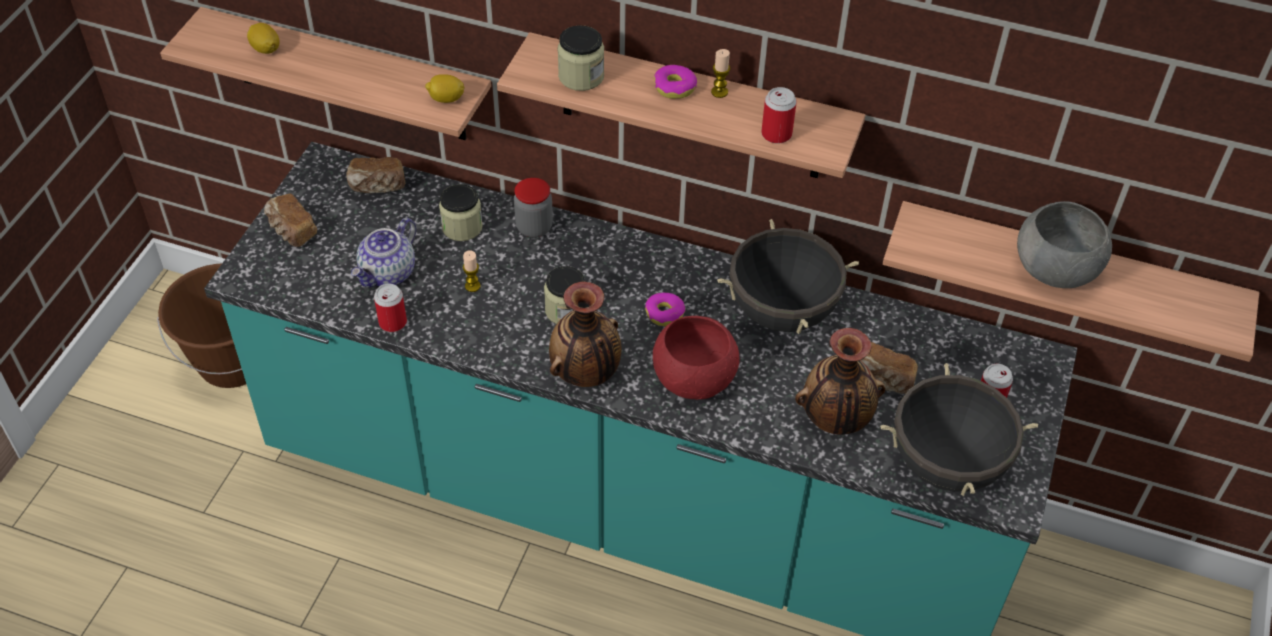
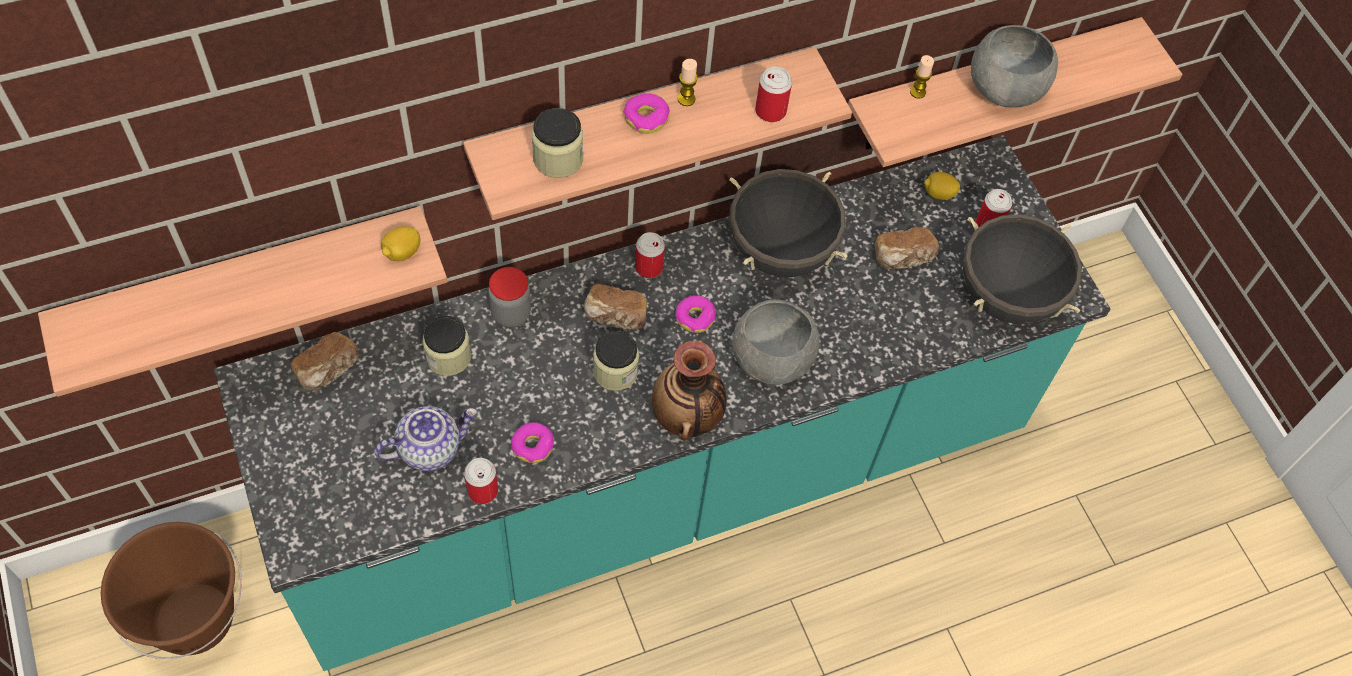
camera: 45 degrees left, 10 degrees up
(265, 49) = (165, 315): lemon -> lemon (938, 193)
(291, 231) = (294, 471): bread -> bread (615, 317)
(388, 273) = (430, 448): teapot -> teapot turned 105 degrees counterclockwise
(456, 318) = (533, 446): none -> donut
(472, 286) = (515, 406): candle -> candle (917, 92)
(666, 259) = (648, 267): none -> can
(694, 379) = (772, 359): red bowl -> grey bowl
(835, 419) = (903, 317): vase -> none

